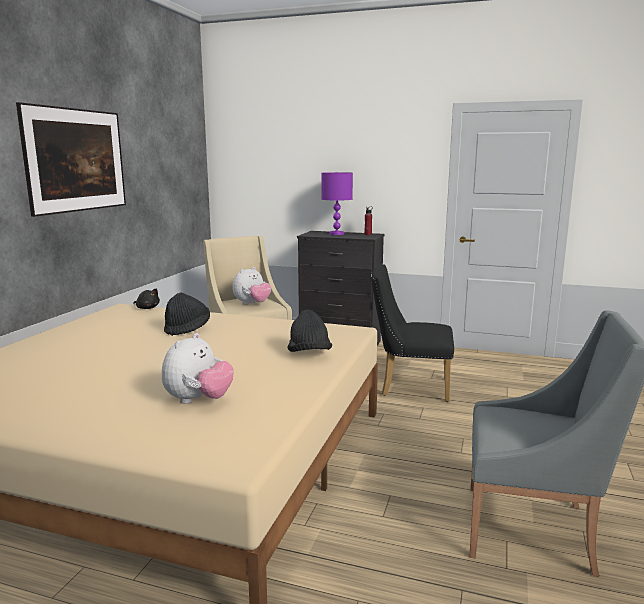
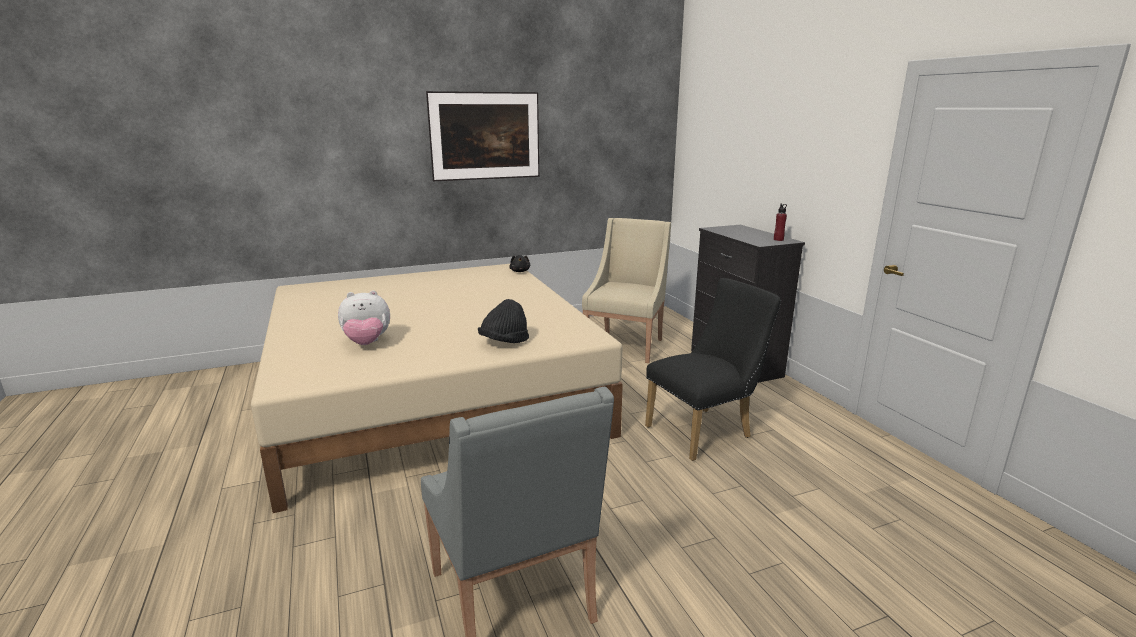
camera: 50 degrees right, 5 degrees up
(187, 329) = (496, 295): black hat -> none
(252, 304) = (623, 291): plush toy -> none
(336, 234) = (747, 232): purple table lamp -> none
(409, 387) = (705, 431): black chair -> black chair turned 90 degrees clockwise

